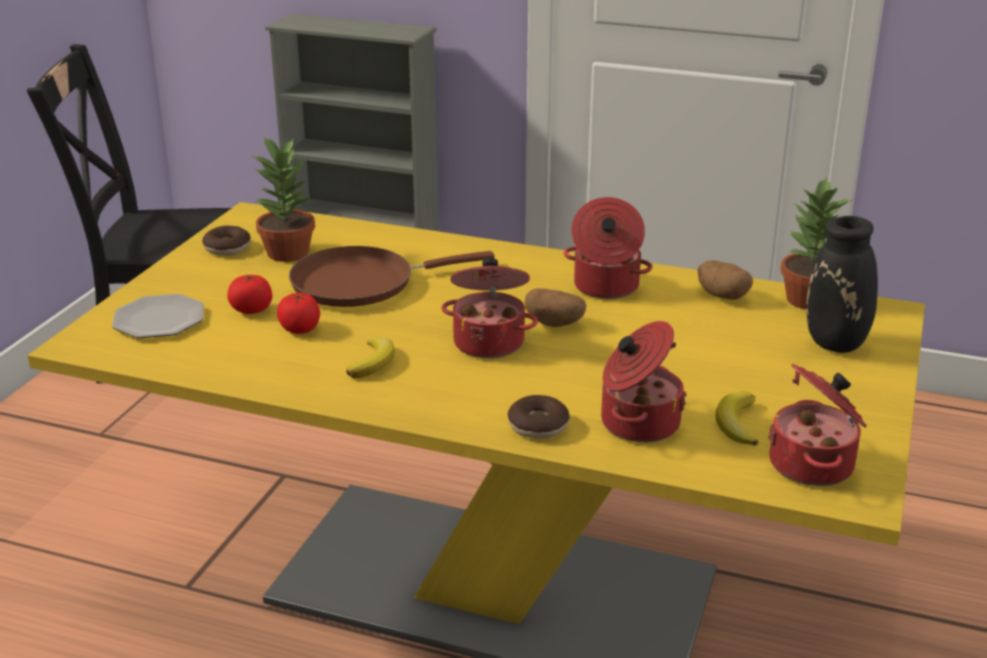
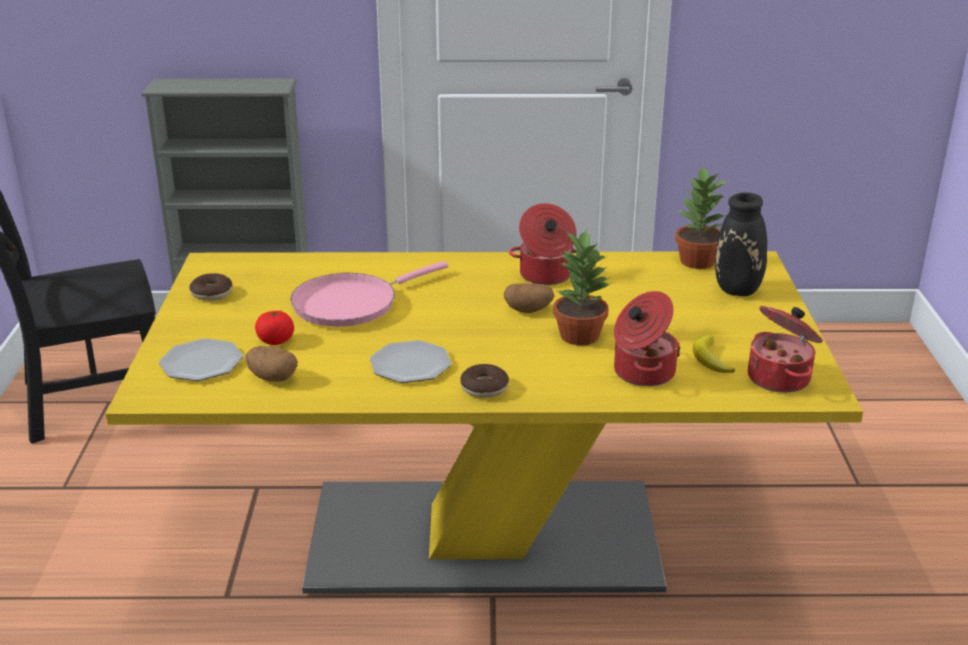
camera: 20 degrees left, 0 degrees up
(288, 252) = (268, 289): potted plant -> potted plant (579, 335)
(300, 329) = (330, 349): tomato -> none
(361, 283) = (351, 304): brown frying pan -> pink frying pan
(373, 362) = (411, 364): banana -> plate
(489, 342) = (490, 333): cooking pot -> none
(538, 426) = (573, 388): donut -> donut (484, 388)
(722, 296) = (635, 268): potato -> potato (272, 378)

